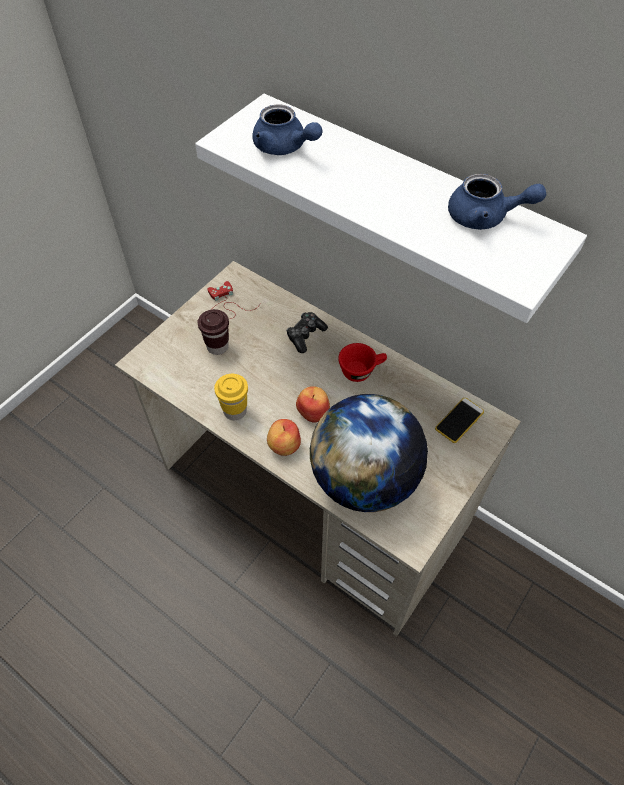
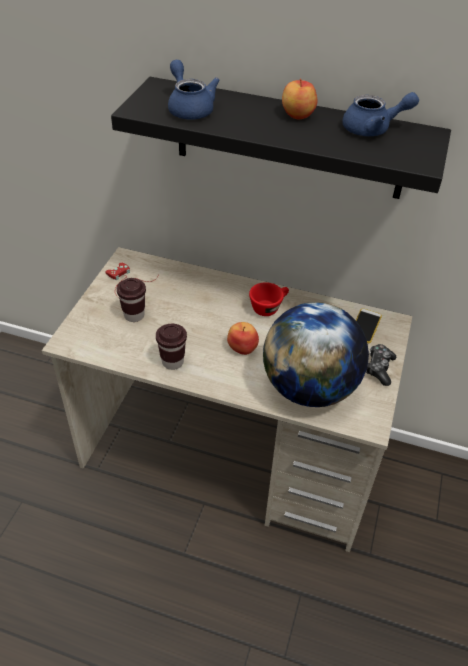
camera: 20 degrees left, 10 degrees down
(235, 411) = (172, 362): yellow cup -> brown cup
(283, 445) = (228, 378): apple -> apple (297, 115)
(284, 147) = (189, 108): blue teapot -> blue teapot turned 135 degrees counterclockwise
(305, 335) = (209, 291): game controller -> game controller (379, 368)
(404, 198) = (289, 139): white shelf -> black shelf

